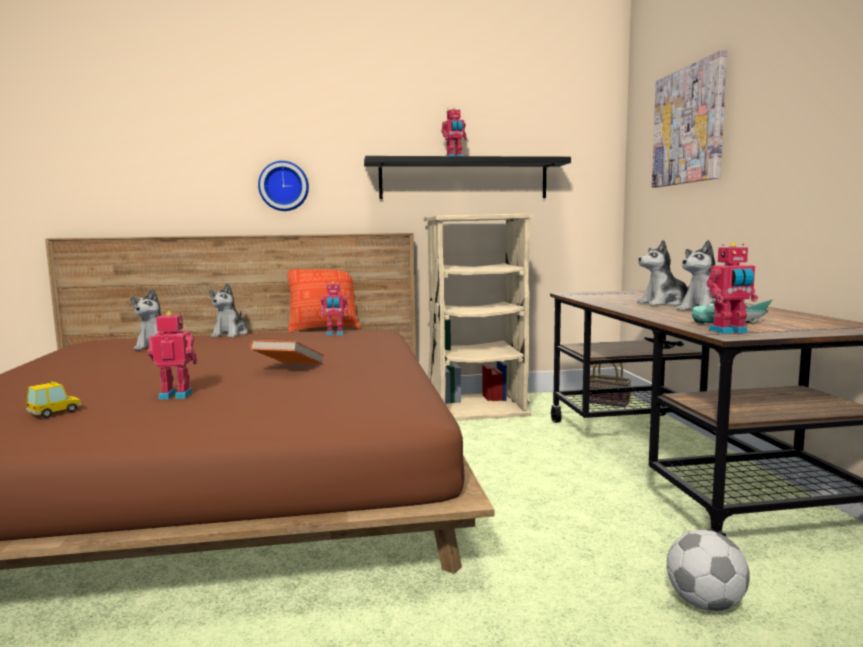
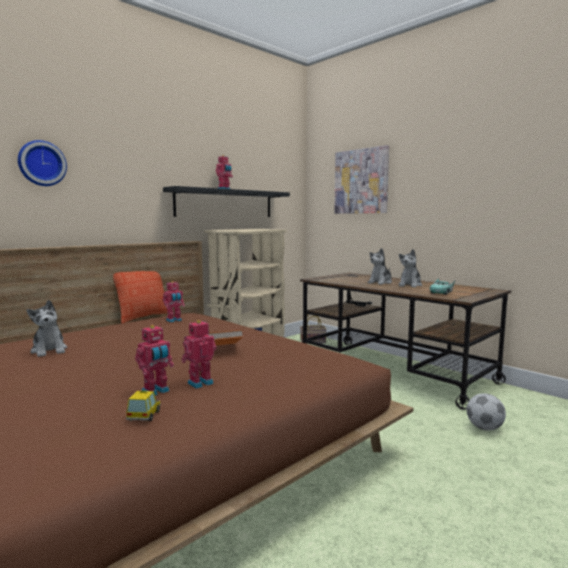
camera: 35 degrees left, 0 degrees up
(230, 334) = (83, 331): plush toy -> none
(284, 186) = (103, 205): wall clock -> wall clock (41, 163)
(729, 331) = (458, 297): toy robot -> toy robot (156, 392)

